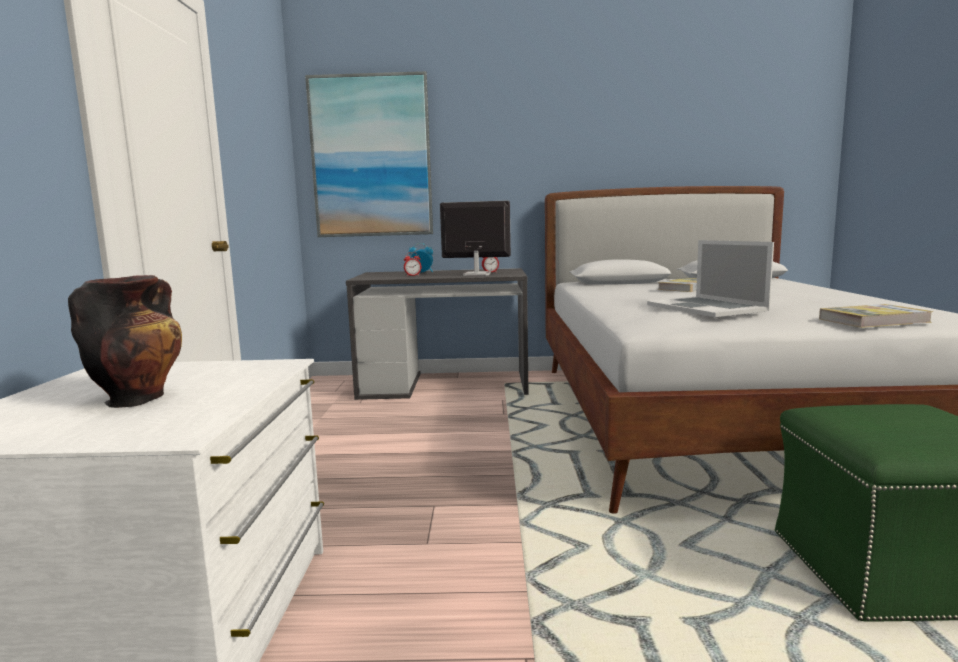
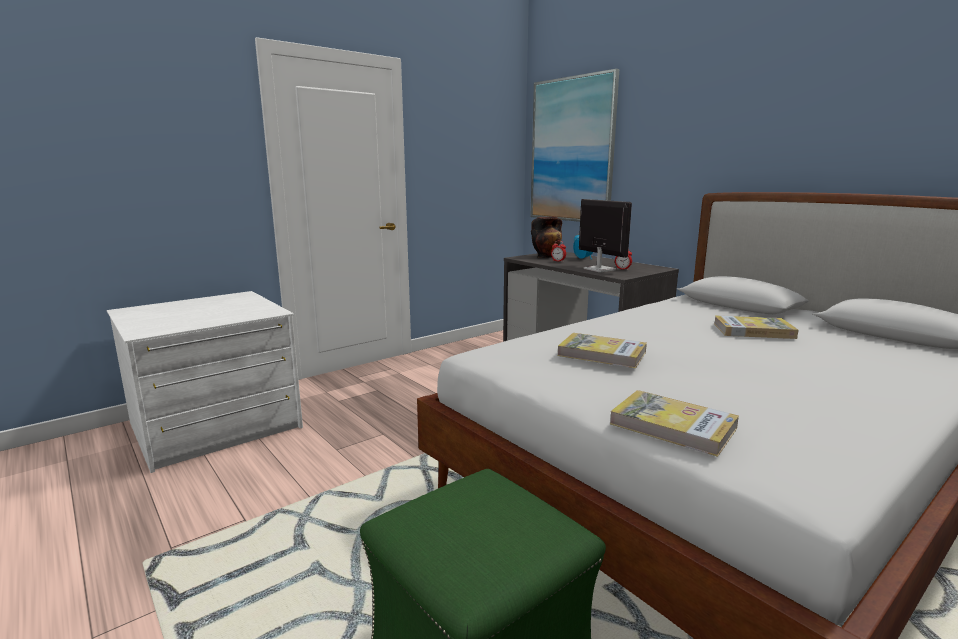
camera: 50 degrees right, 5 degrees up
(138, 398) = (193, 313): vase -> vase (546, 256)
(706, 307) = (602, 354): laptop -> book

